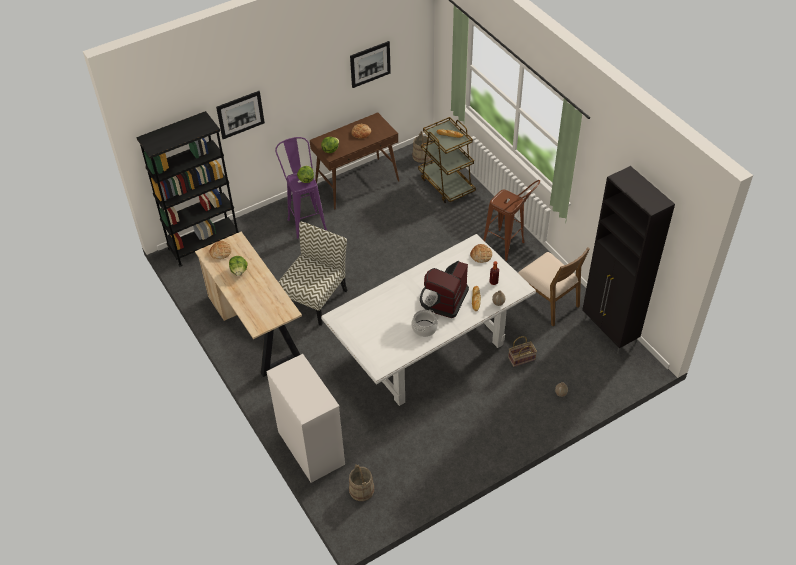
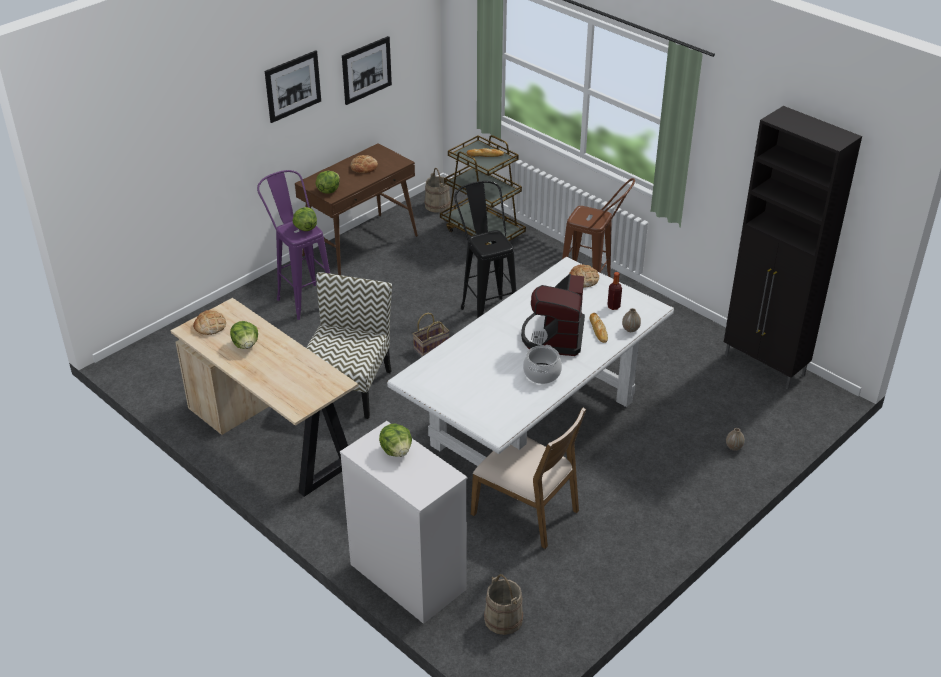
camera: 15 degrees left, 10 degrees down
(204, 244) = (163, 345): black bookcase -> none
(240, 114) = (204, 140): picture -> picture (293, 86)
(301, 377) = (396, 451): none -> lettuce
(427, 251) = (486, 309): none -> black stool
(522, 358) = (664, 414): basket -> basket (431, 346)
(547, 301) = (669, 343): brown chair -> brown chair (526, 511)

